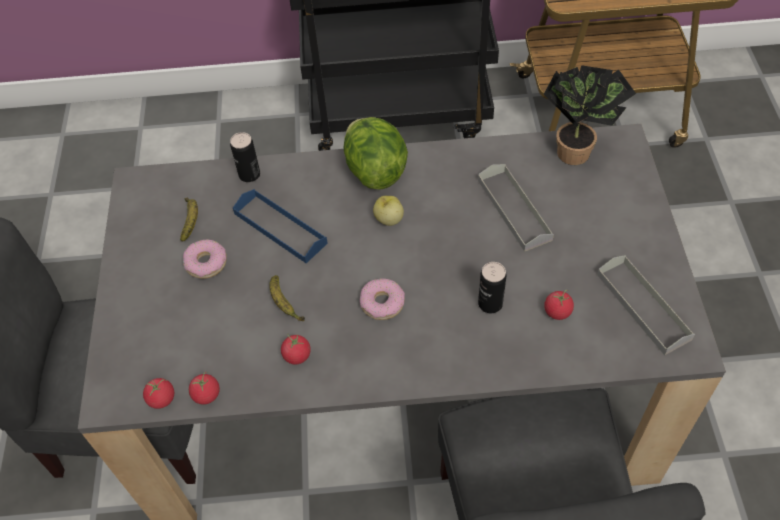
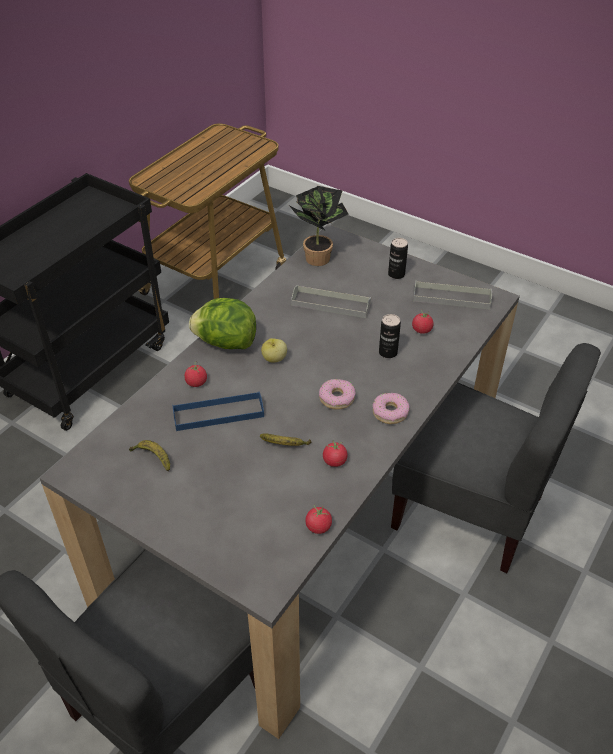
camera: 55 degrees left, 10 degrees down
(161, 398) = (296, 555): tomato -> tomato (196, 382)
(206, 263) = (202, 469): donut -> donut (390, 412)
(249, 174) = (150, 404): can -> can (396, 274)

